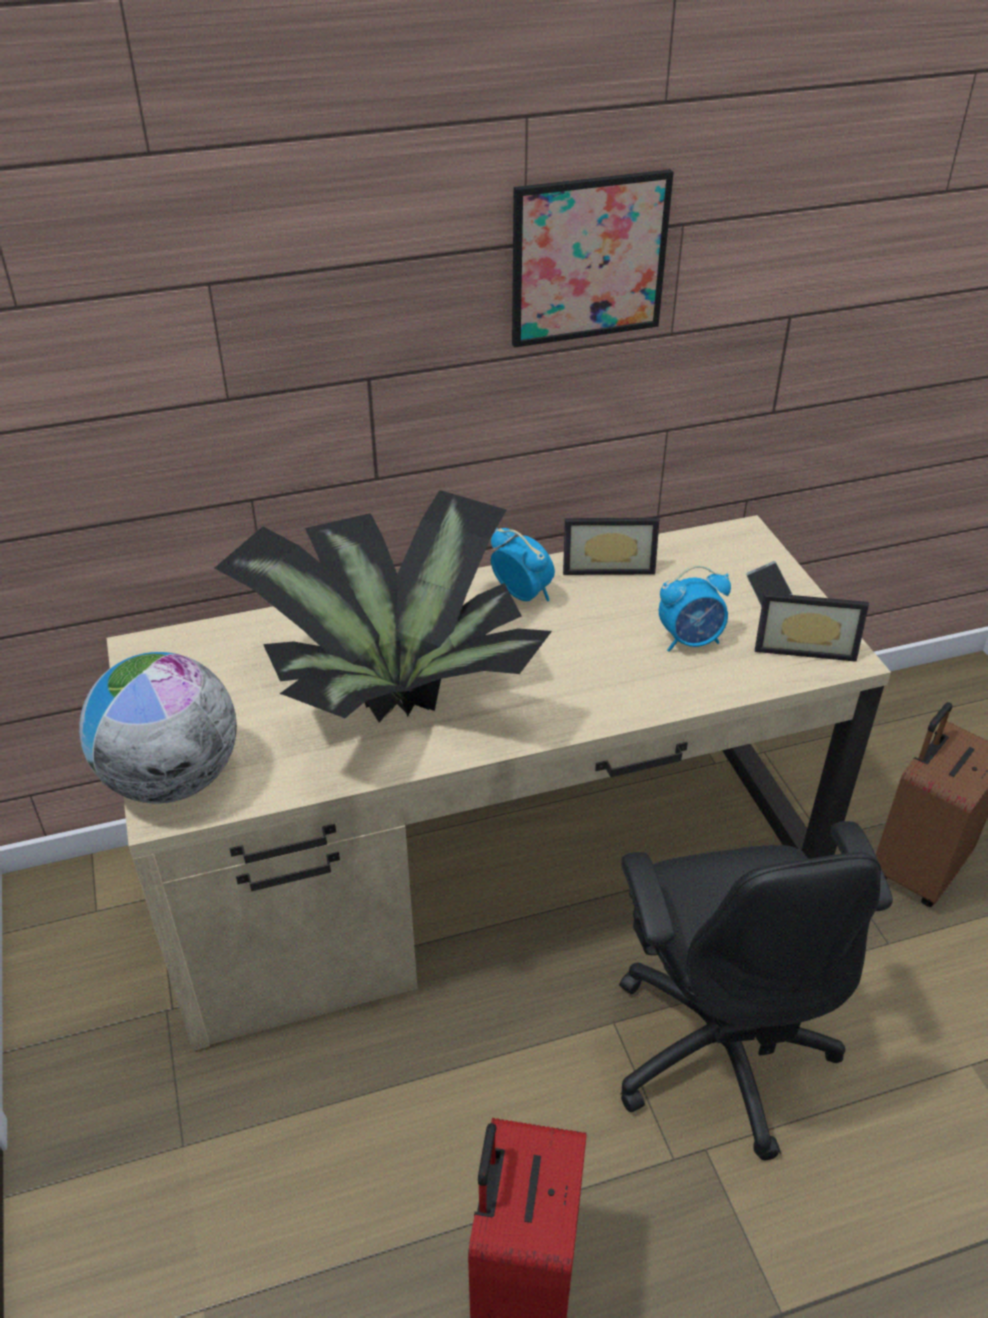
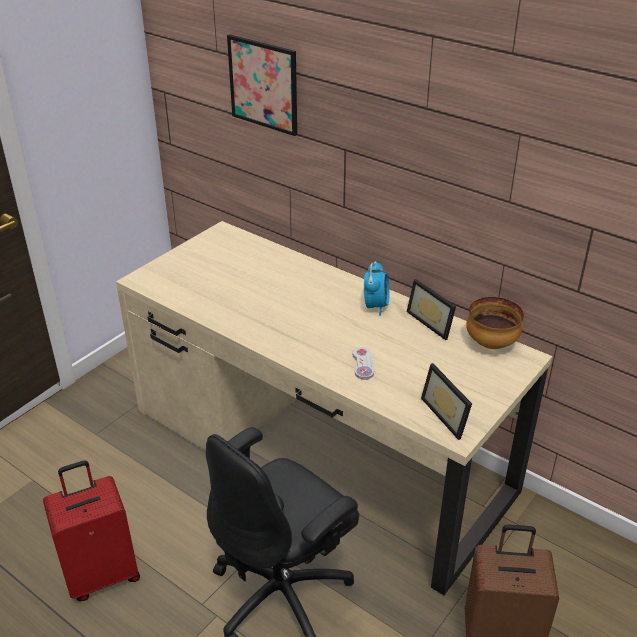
camera: 55 degrees right, 5 degrees down
(172, 779) = (158, 273): globe -> none
(393, 685) = (268, 298): potted plant -> none
(588, 259) = (457, 131): picture -> picture (263, 84)
(641, 667) = (363, 364): none -> white game controller
(690, 640) = (404, 372): alarm clock -> none
(695, 545) = (491, 344): none -> bowl
(768, 591) = (482, 385): phone -> none

